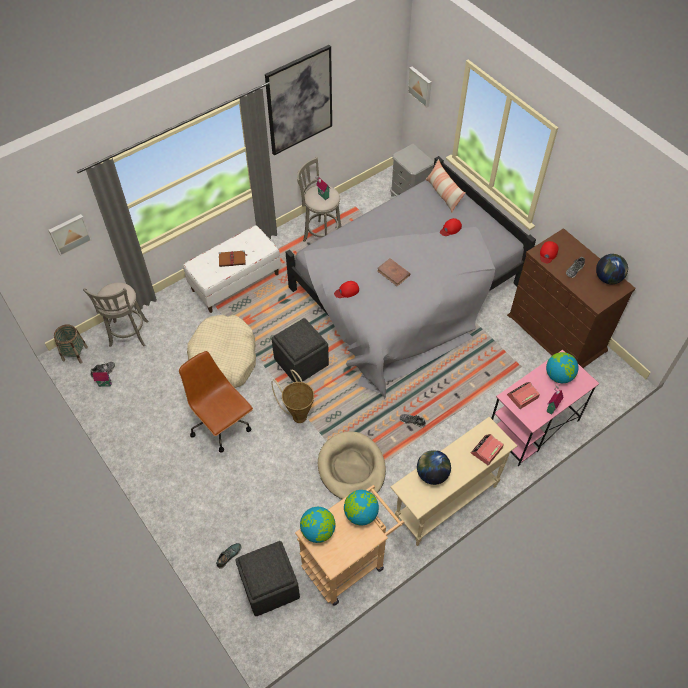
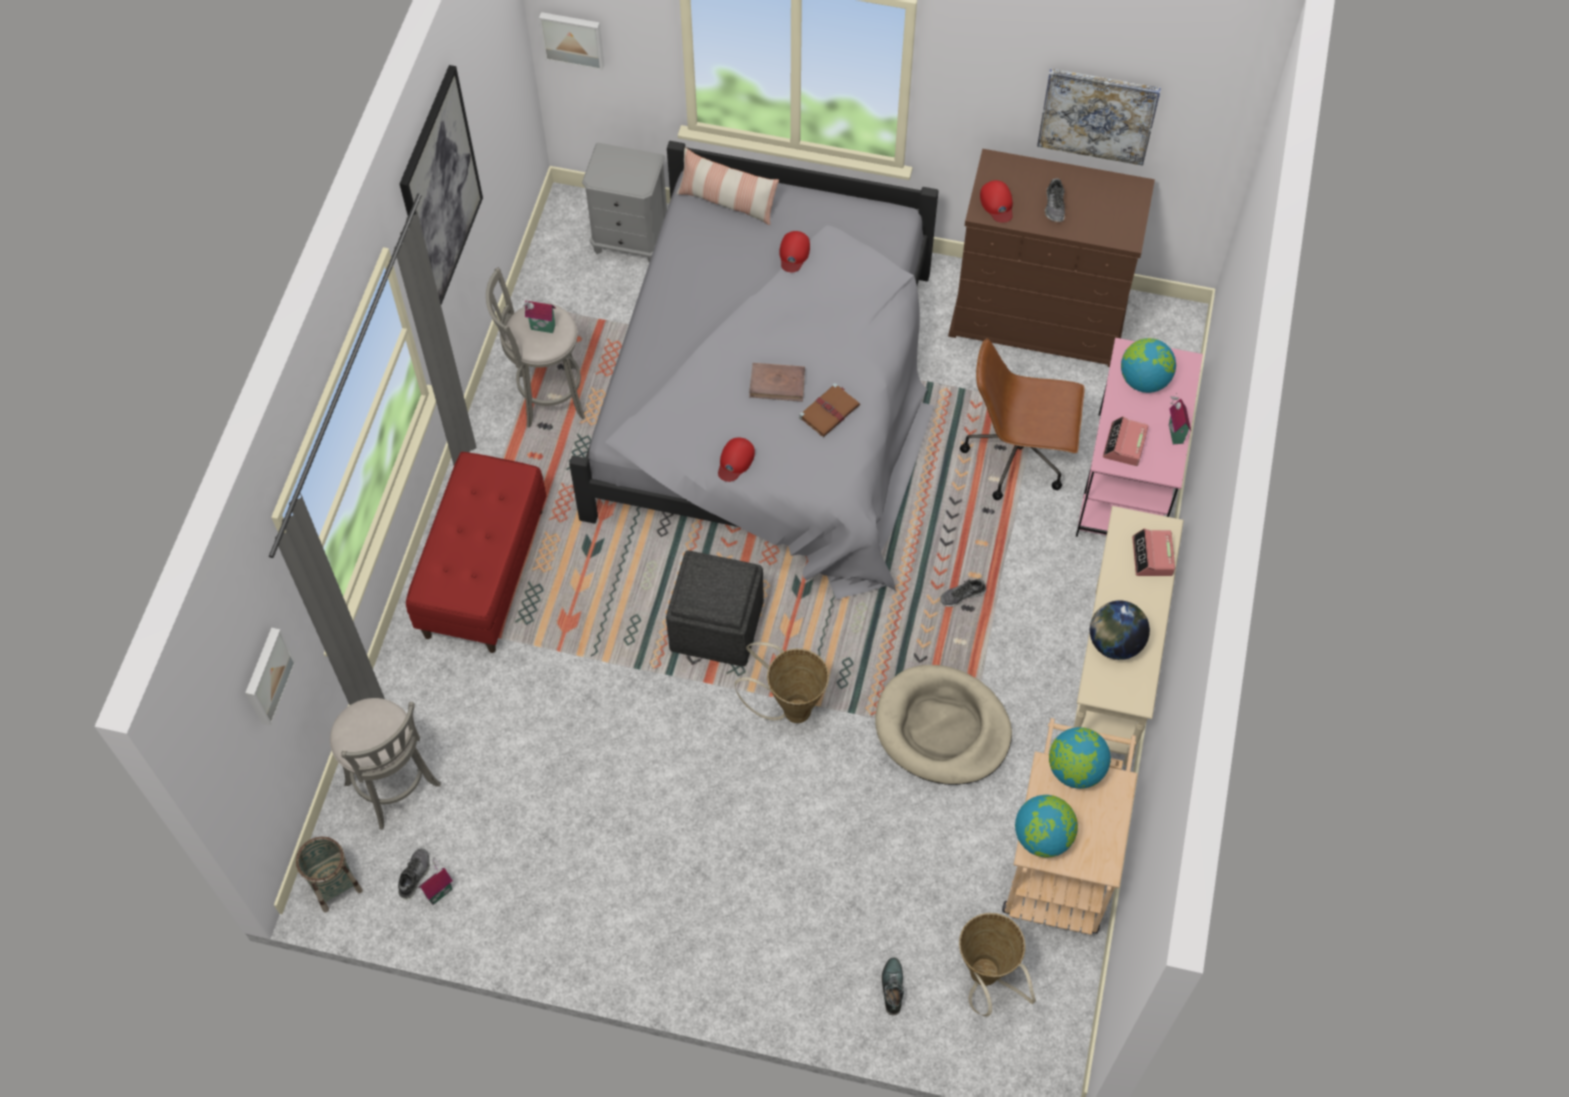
camera: 40 degrees left, 5 degrees up
(222, 425) = (693, 812): brown office chair -> brown office chair (1018, 456)
(224, 359) = (592, 710): beige dog bed -> none
(232, 259) = (482, 536): brown book -> brown book (830, 411)
(235, 282) = (484, 572): white bench -> red bench
(269, 585) = (986, 980): grey ottoman -> basket
(608, 278) = (1108, 188): globe -> none
(621, 237) = (1098, 115): none -> picture

